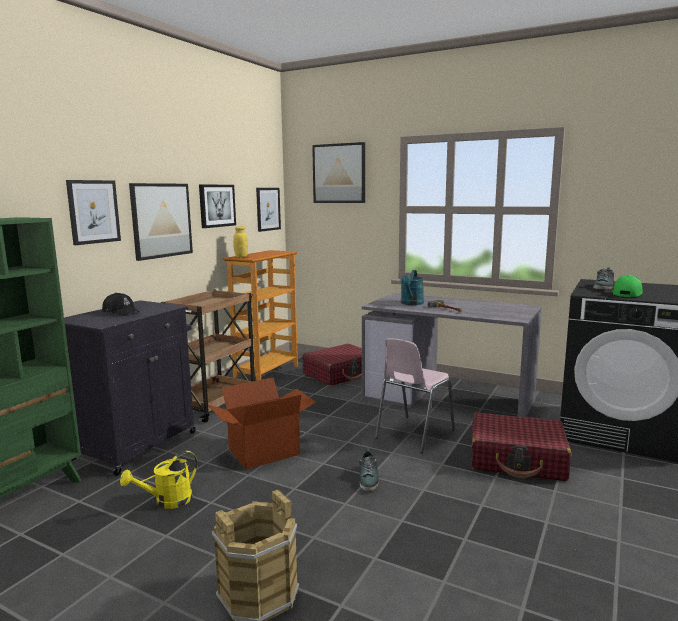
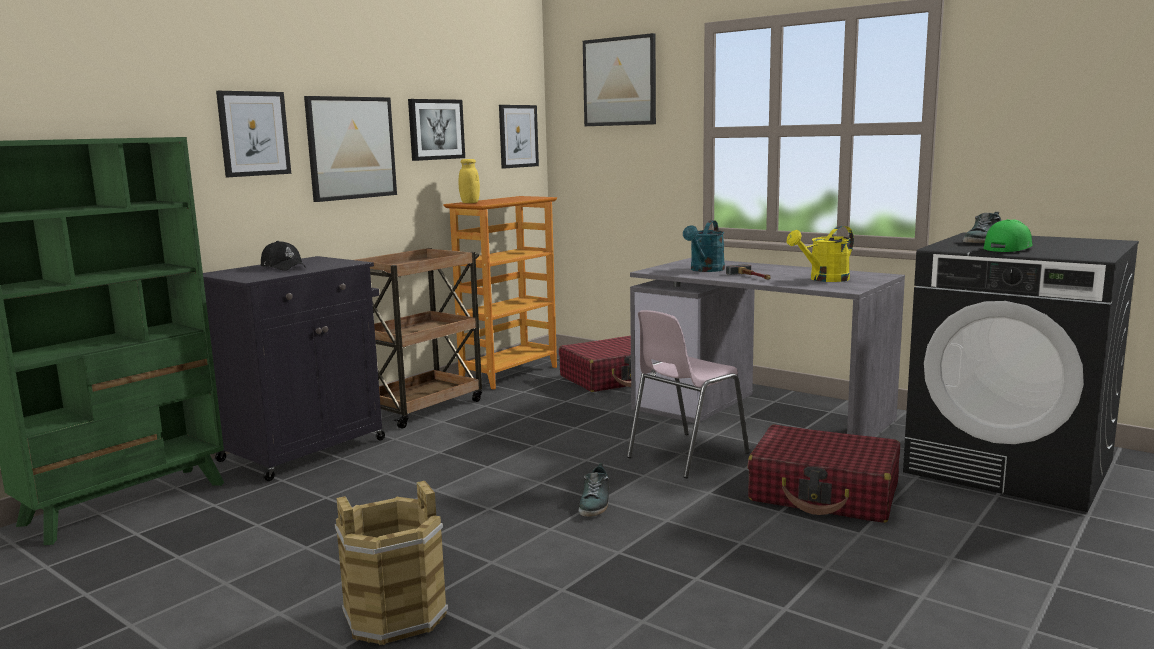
camera: 10 degrees right, 0 degrees up
(167, 502) = (320, 512): yellow watering can -> yellow watering can (824, 279)
(263, 451) = (466, 465): cardboard box -> none

